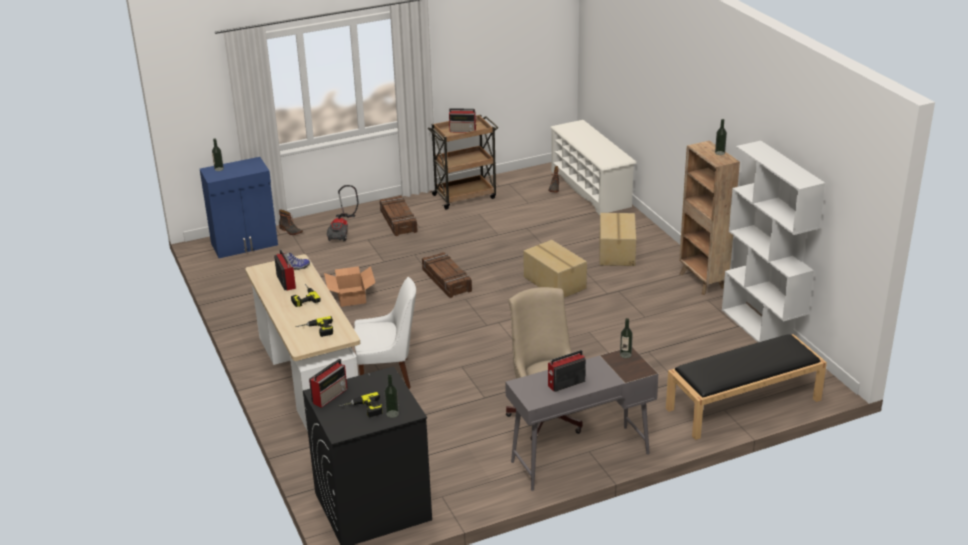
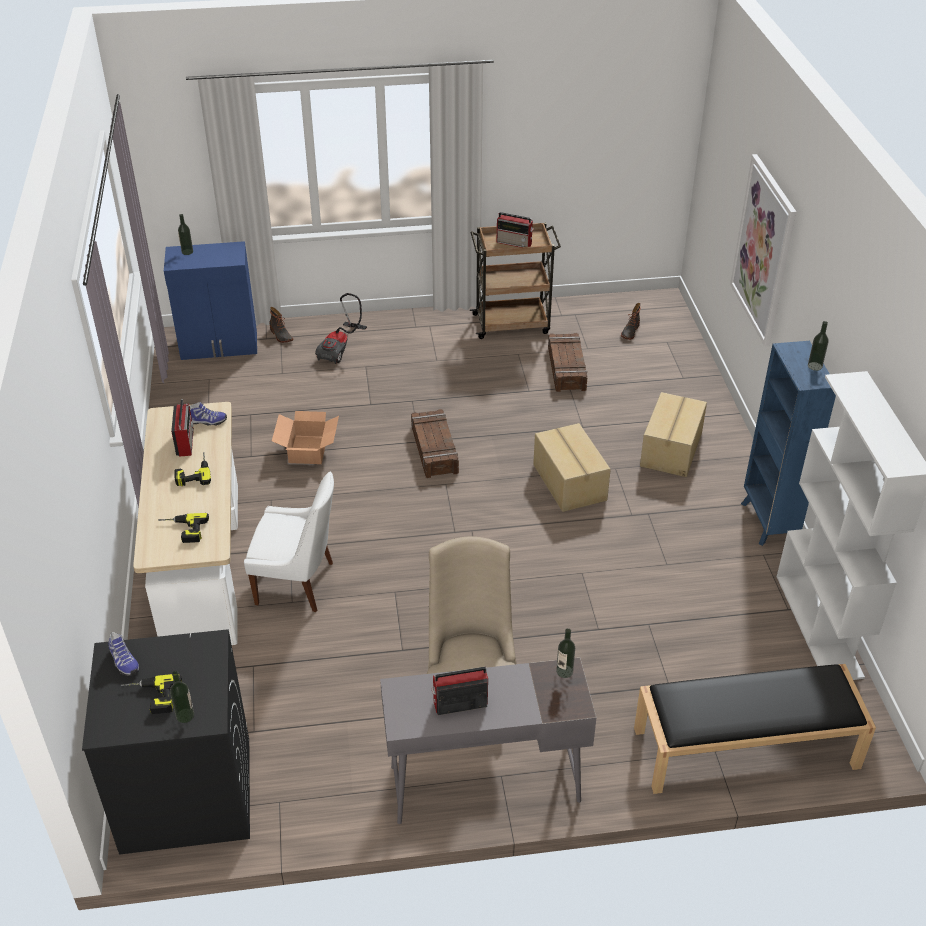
camera: 15 degrees right, 10 degrees up
(330, 395) = (123, 661): radio -> shoe
(398, 221) = (414, 346): crate -> crate (566, 368)
(591, 189) = (677, 342): white shoe rack -> none
(655, 96) = (763, 250): none -> picture
(702, 282) = (768, 523): brown bookcase -> blue bookcase

